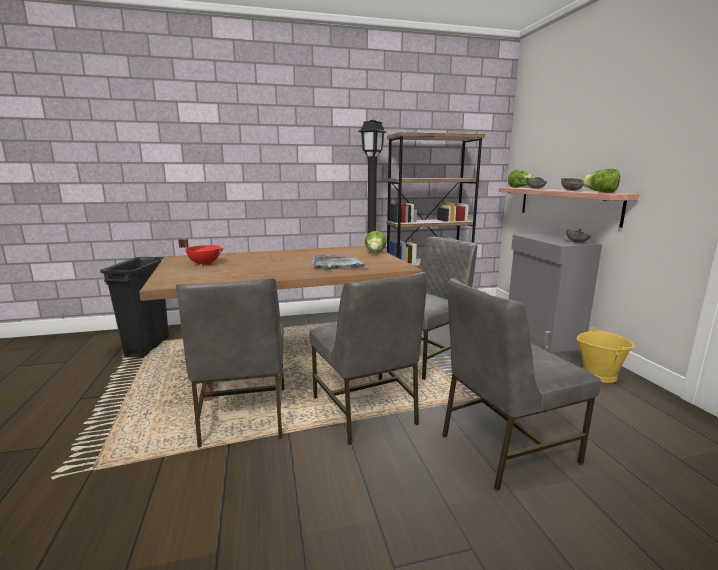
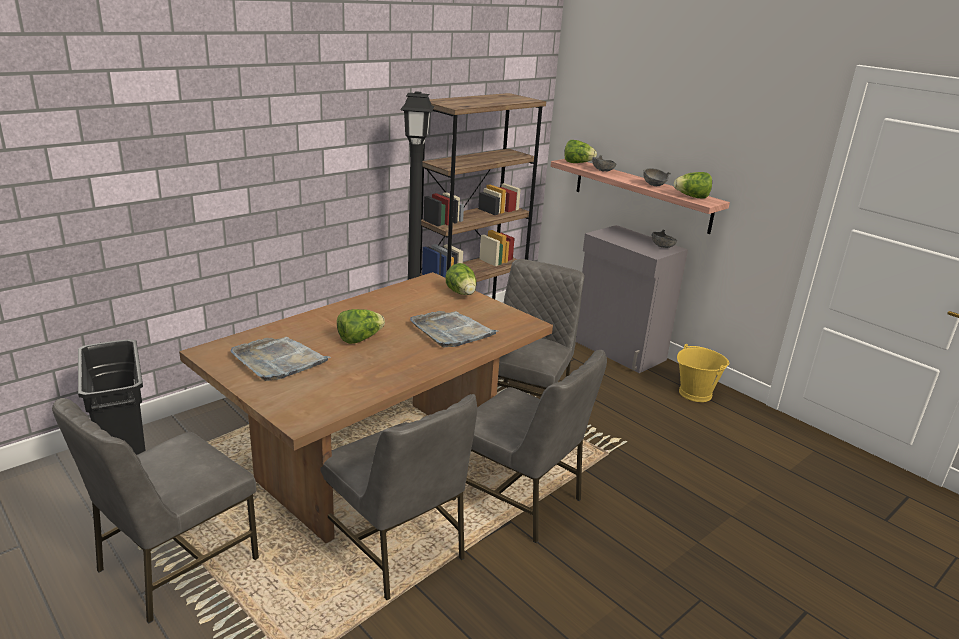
camera: 30 degrees left, 10 degrees up
(205, 264) = (279, 361): red cooking pot -> grey tray
(270, 262) = (359, 339): none -> lettuce
(505, 447) = (667, 501): grey chair -> grey chair (174, 564)

